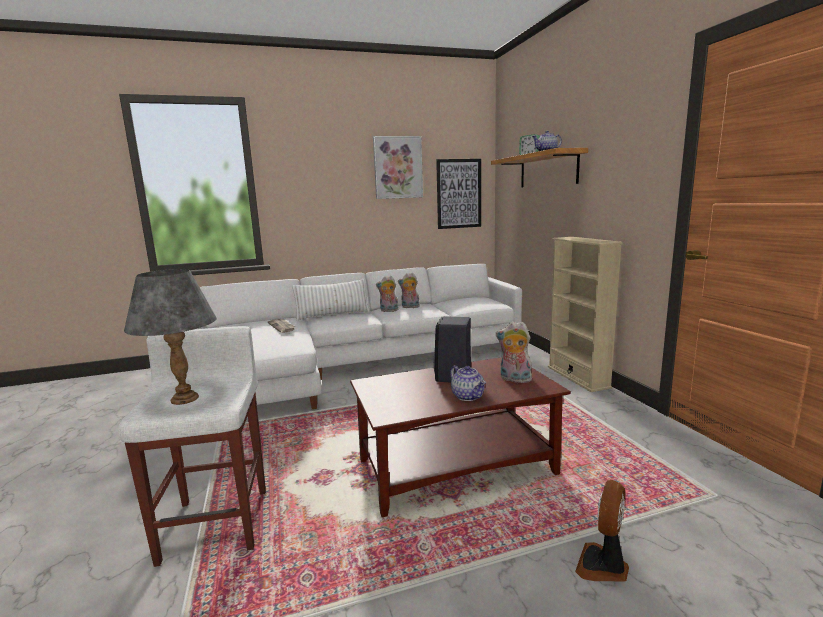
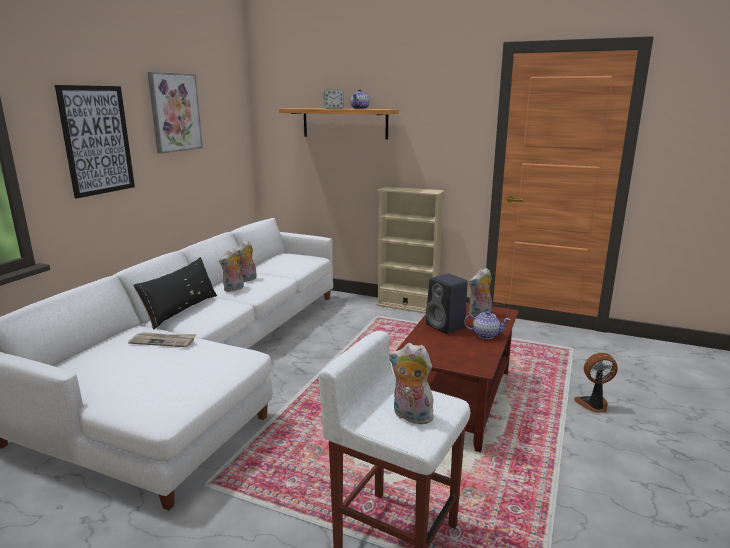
camera: 50 degrees left, 5 degrees up
(185, 399) = (410, 416): grey table lamp -> plush toy
(333, 315) = (181, 310): white pillow -> black pillow
(459, 194) = (228, 141): picture -> picture (97, 140)
(603, 566) = (593, 405): fan -> fan turned 105 degrees clockwise

